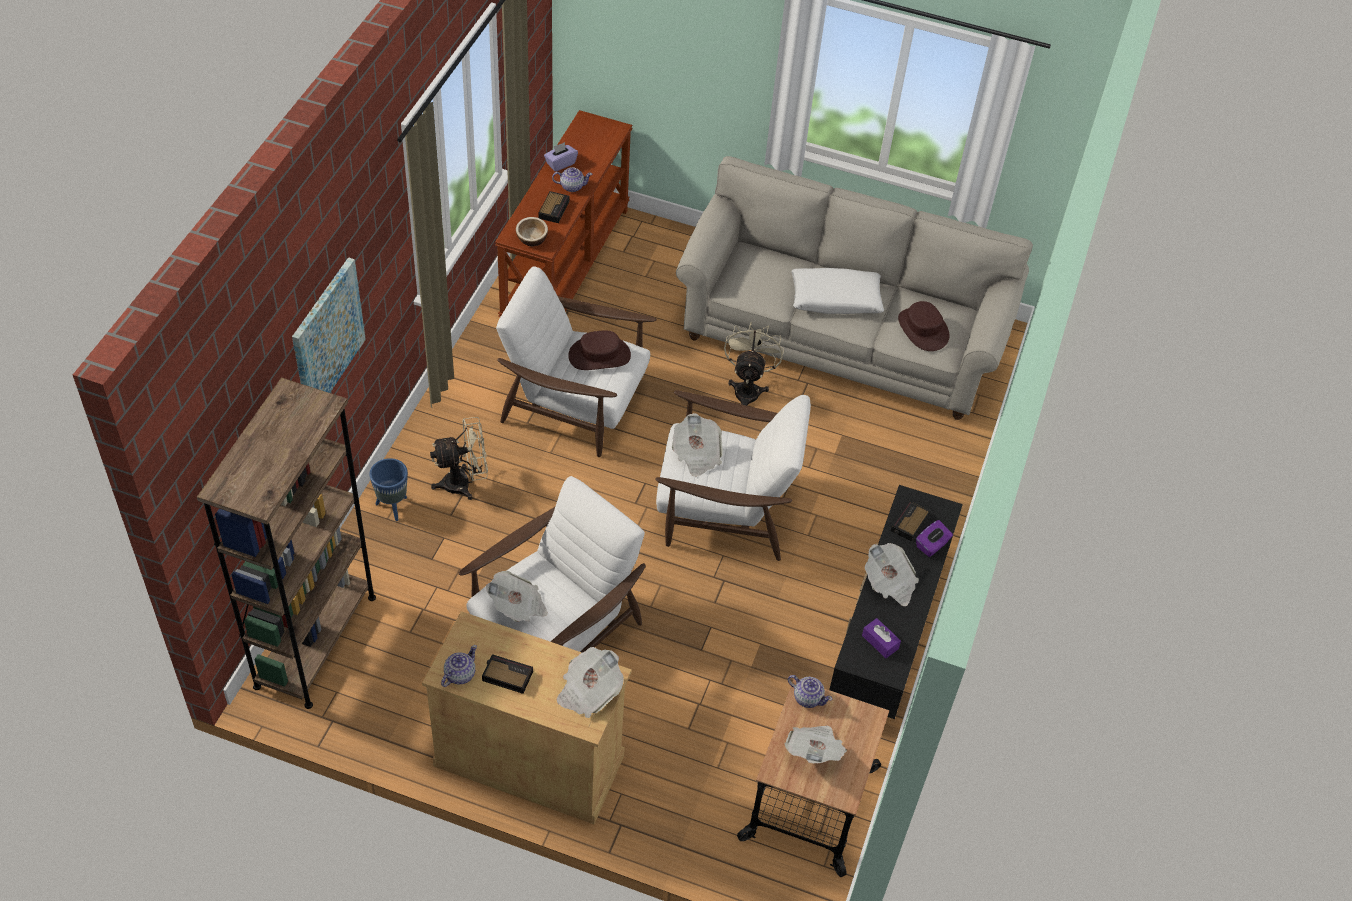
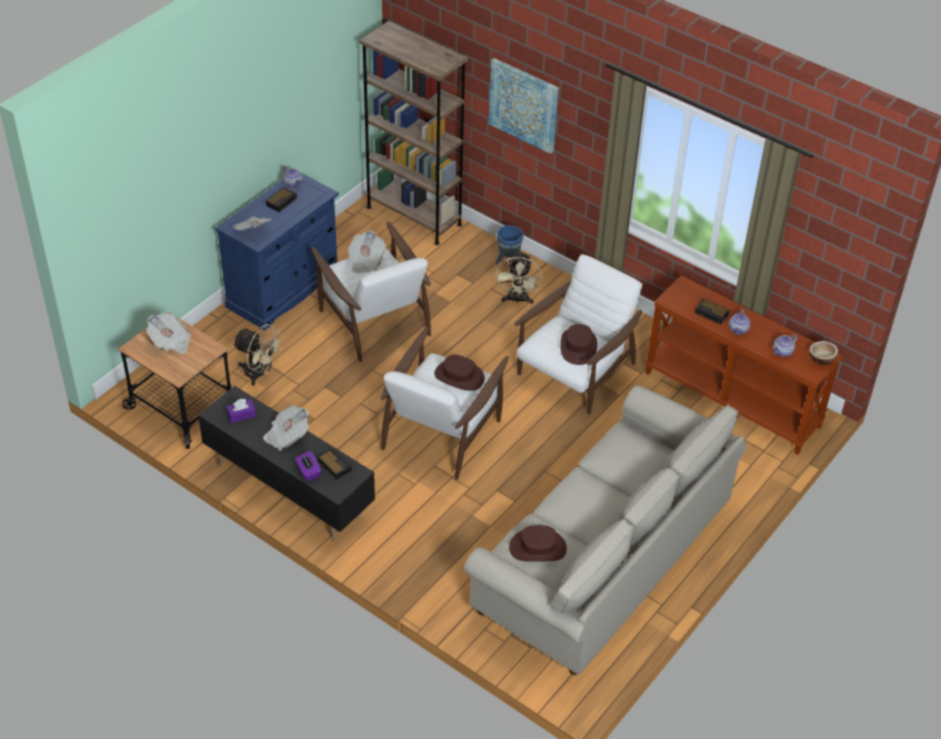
camera: 110 degrees right, 5 degrees down
(529, 760) = (284, 289): beige cabinet -> blue cabinet
(532, 239) = (678, 294): bowl -> bowl (821, 358)
(560, 163) = (769, 329): purple tissue box -> none
(696, 455) = (459, 376): newspaper -> brown hat
(748, 389) = (560, 479): beige fan -> beige fan (259, 374)
(807, 697) = (210, 350): teapot -> teapot (783, 352)
(835, 299) = (594, 501): white pillow -> none

